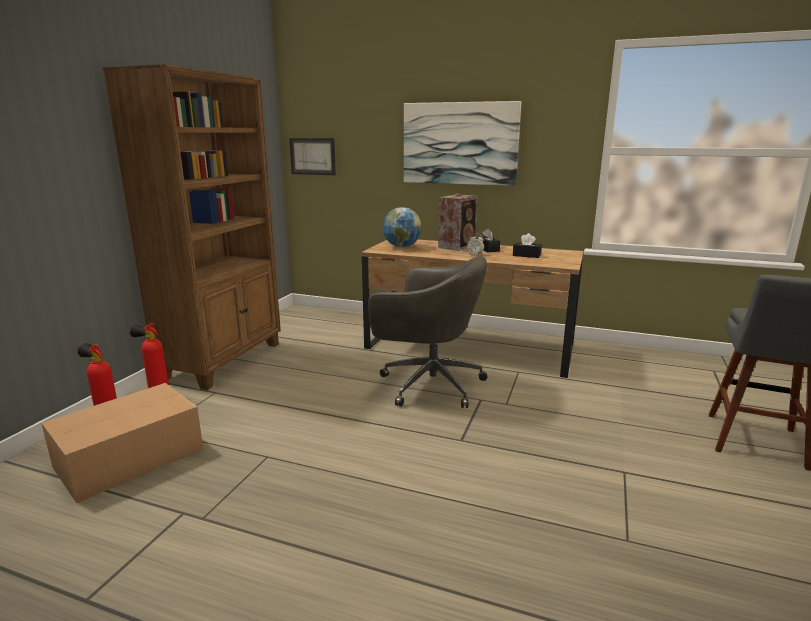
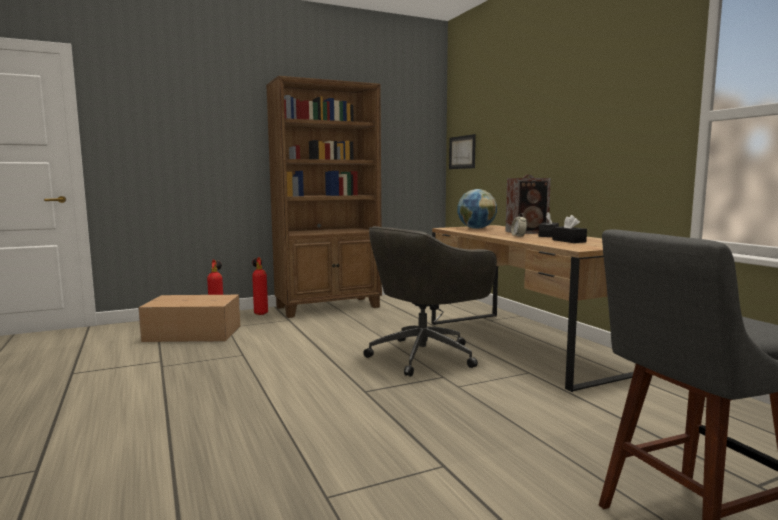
camera: 45 degrees right, 10 degrees down
(428, 384) = (425, 355): grey office chair -> grey office chair turned 75 degrees clockwise
(460, 143) = (561, 127): picture -> none

